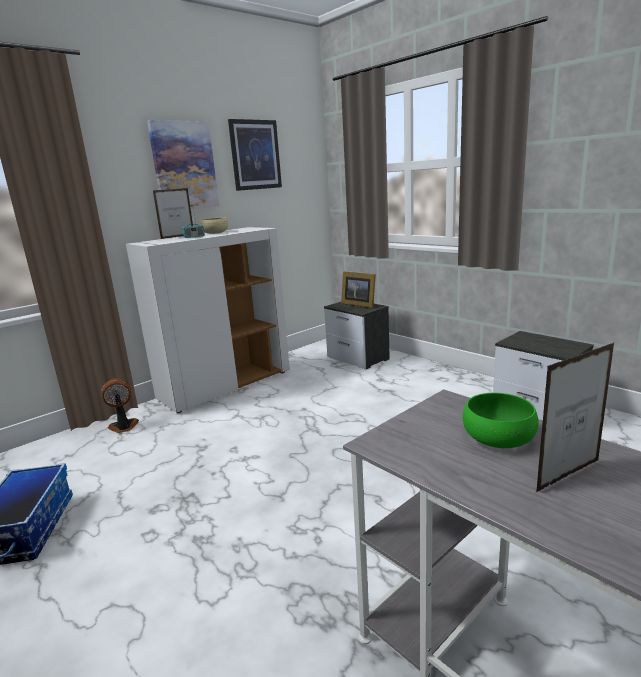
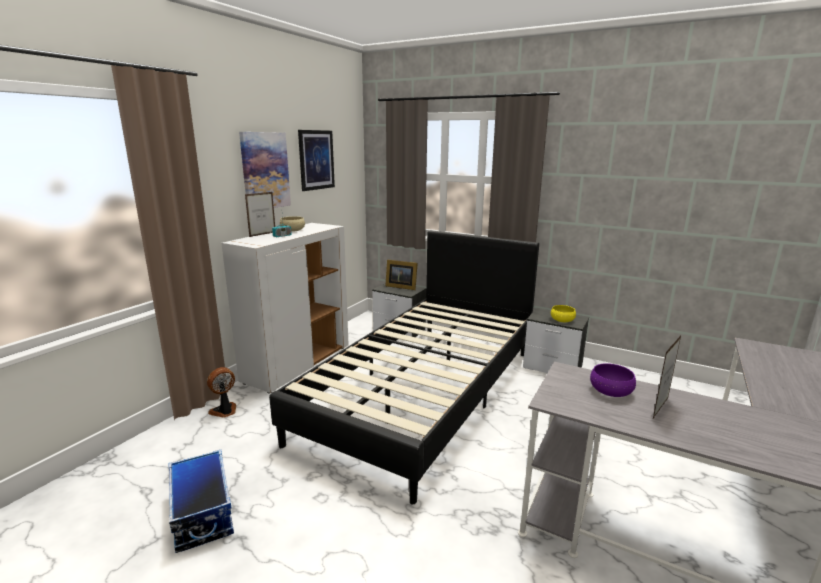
camera: 20 degrees left, 0 degrees up
(345, 428) = (424, 392): none -> black bed
(498, 438) = (611, 391): green bowl -> purple bowl
(547, 347) = (562, 320): none -> yellow bowl

